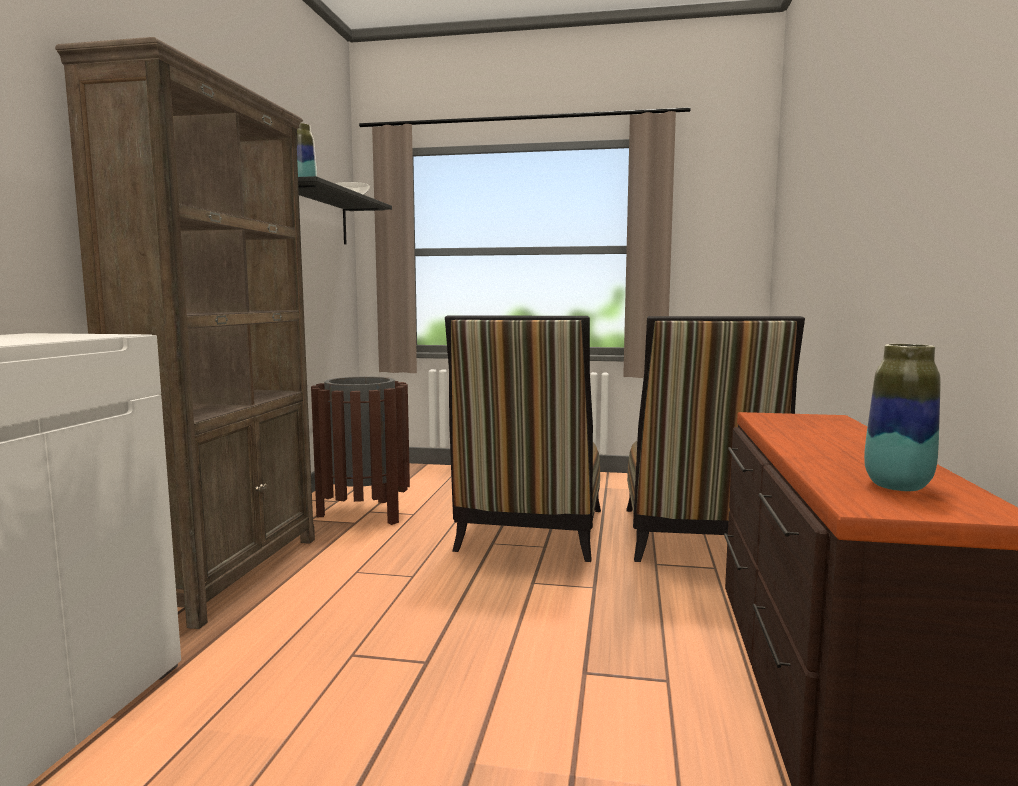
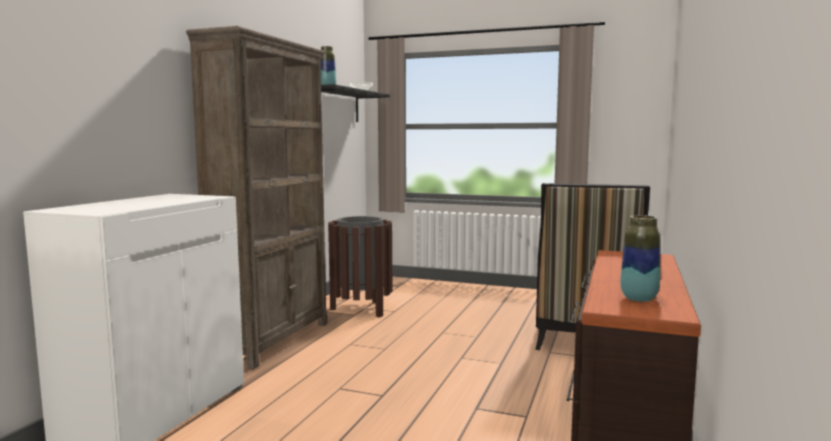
camera: 10 degrees right, 0 degrees up
(530, 533) = (470, 328): chair -> none

